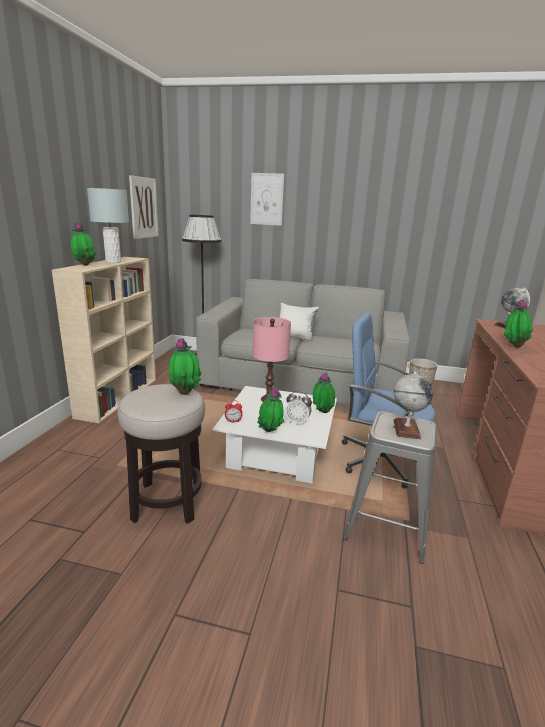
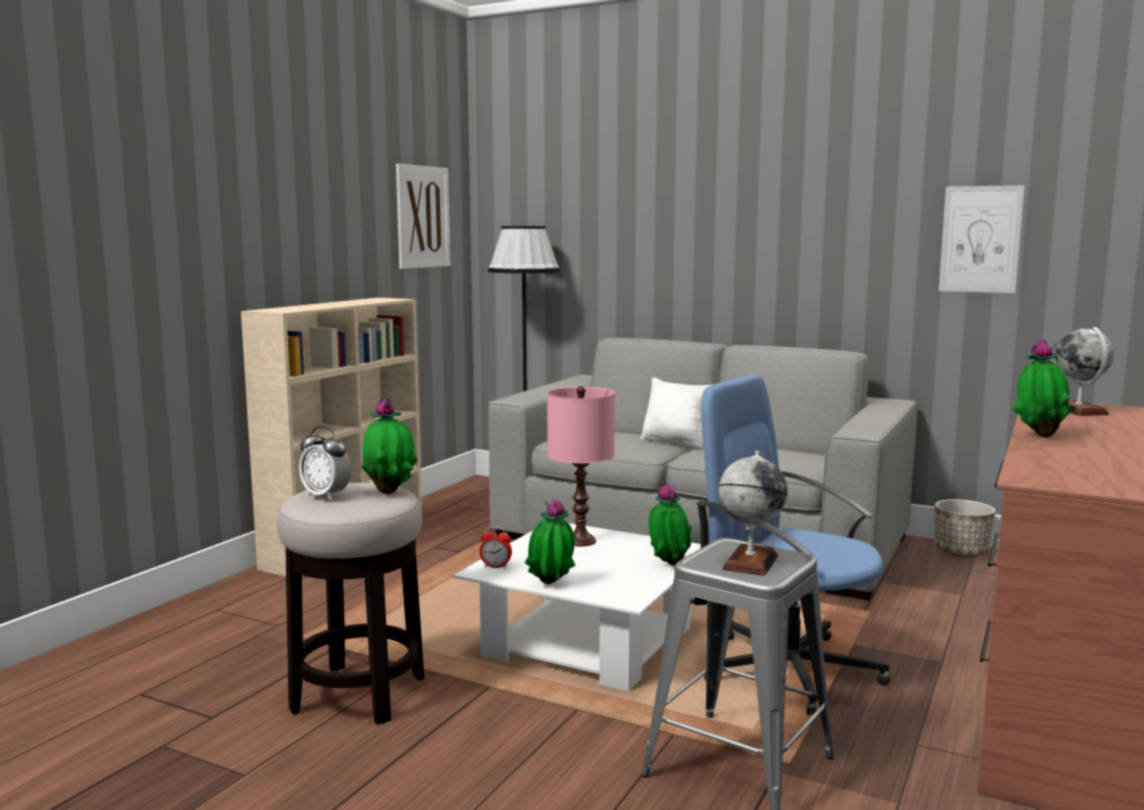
camera: 15 degrees right, 10 degrees down
(85, 265) = (297, 306): potted plant -> none
(113, 262) = (349, 303): grey table lamp -> none
(266, 199) = (642, 192): picture -> picture (980, 239)
(297, 422) = (612, 575): alarm clock -> alarm clock (326, 496)

